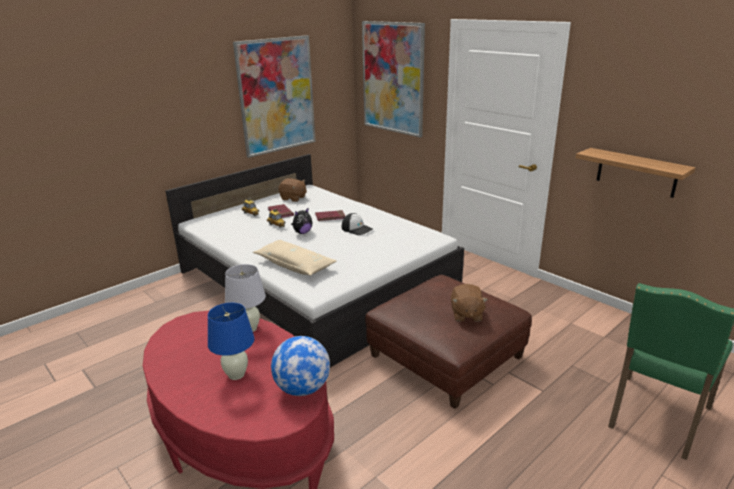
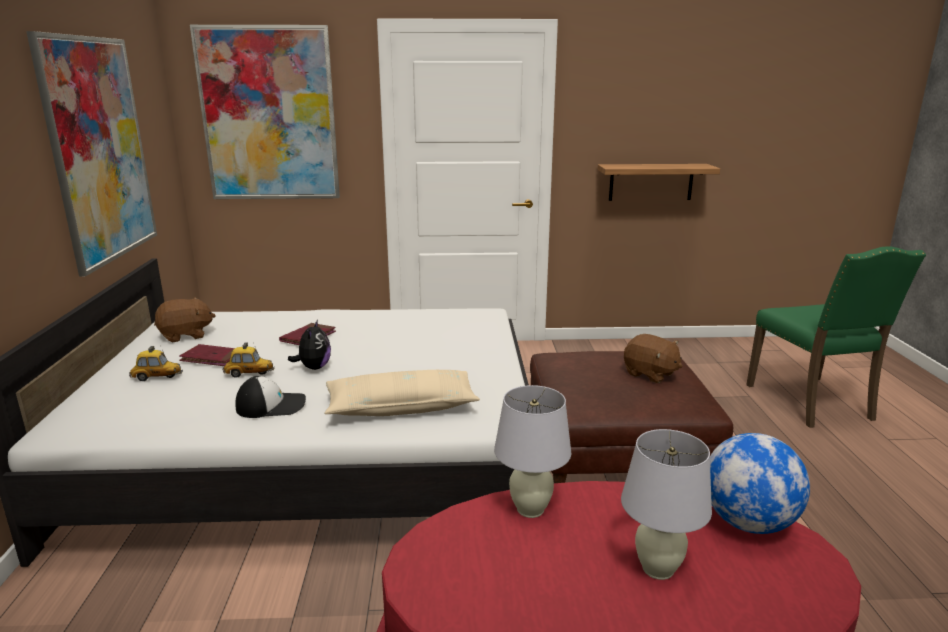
camera: 50 degrees left, 5 degrees down
(236, 374) = (657, 568): blue table lamp -> white table lamp
(357, 229) = (379, 337): cap -> cap (271, 405)

